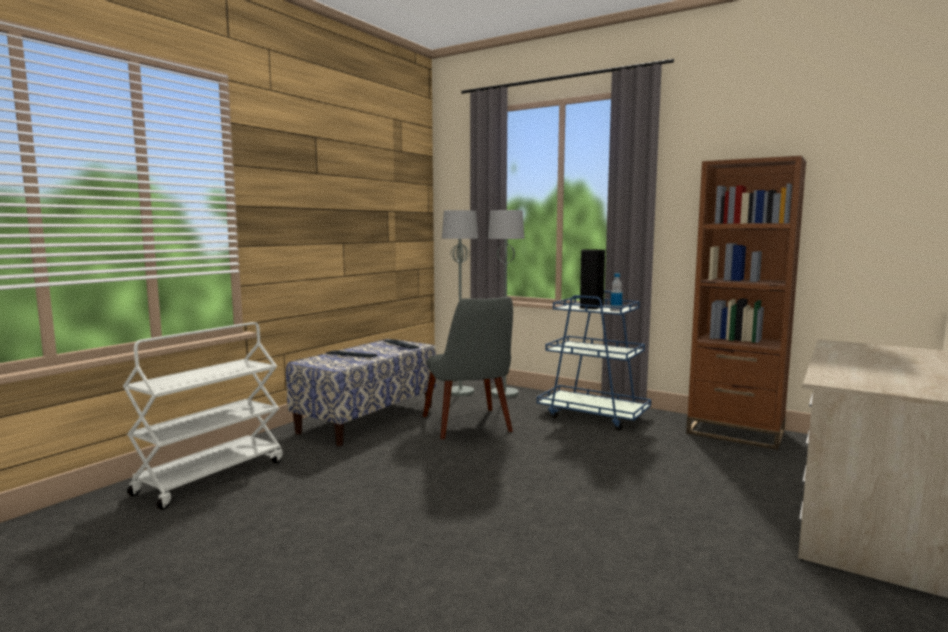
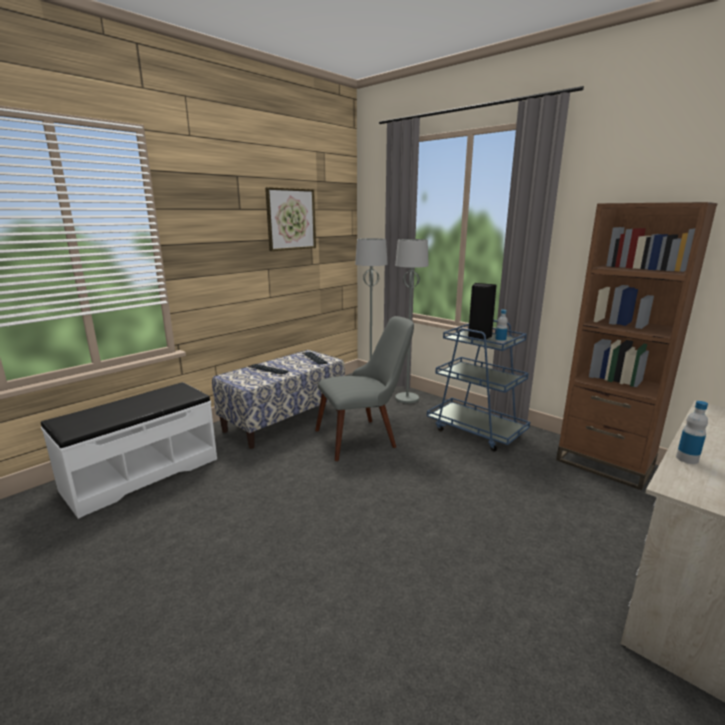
camera: 10 degrees right, 10 degrees up
(211, 476) = (142, 474): white cart -> white bench
(368, 189) = (291, 219): none -> picture
(471, 427) = (365, 436): grey chair -> grey chair turned 105 degrees counterclockwise
(828, 367) = (687, 459): none -> bottle

